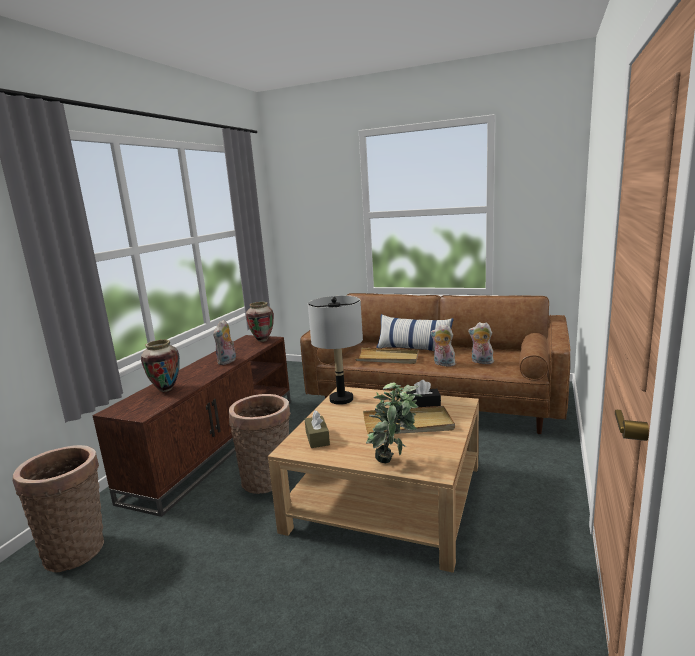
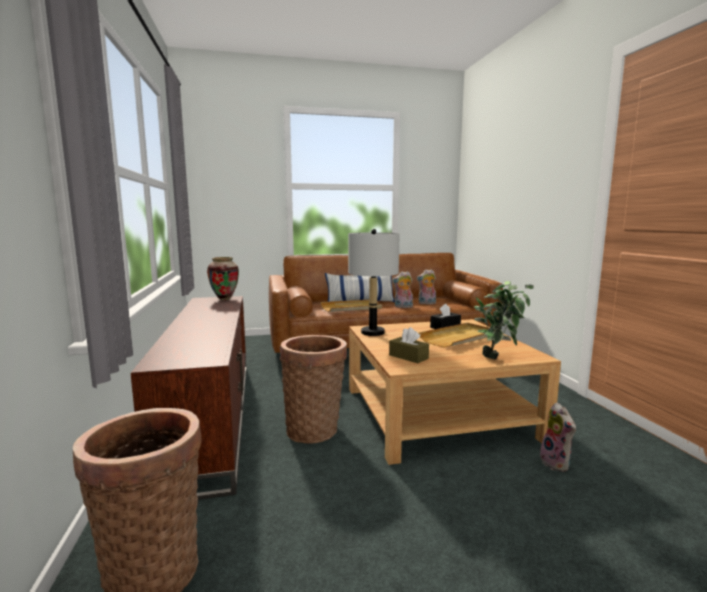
camera: 35 degrees left, 5 degrees down
(166, 389) = (192, 340): vase -> none
(227, 362) = (221, 315): plush toy -> plush toy (557, 463)

